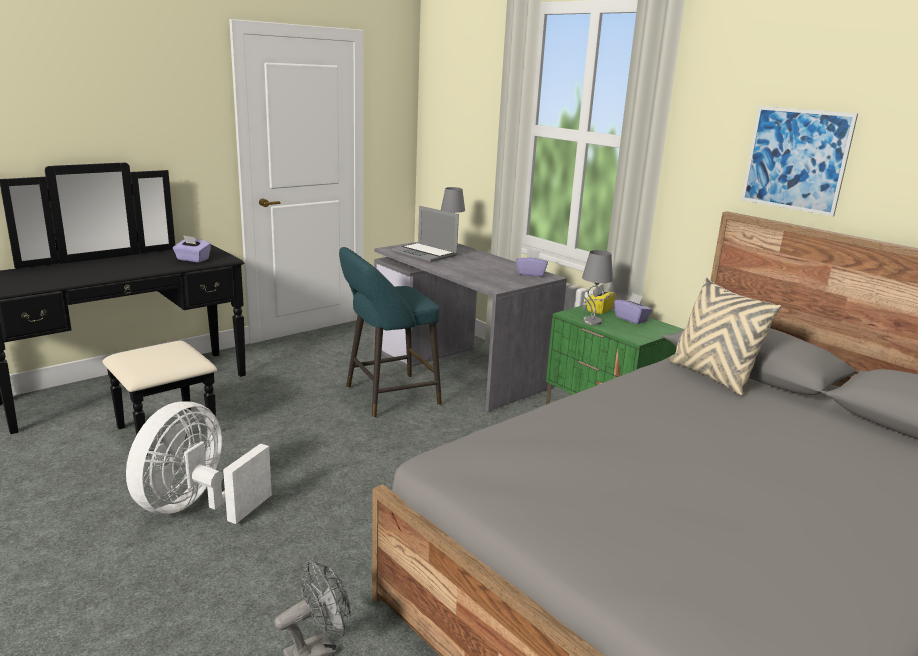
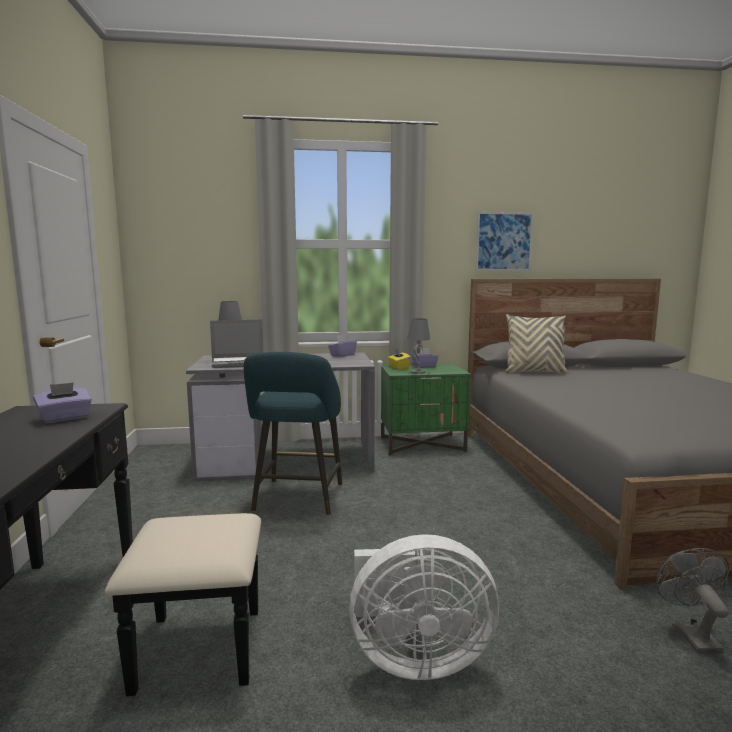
camera: 55 degrees left, 10 degrees down
(196, 506) = (414, 658): white fan -> white fan turned 60 degrees counterclockwise

